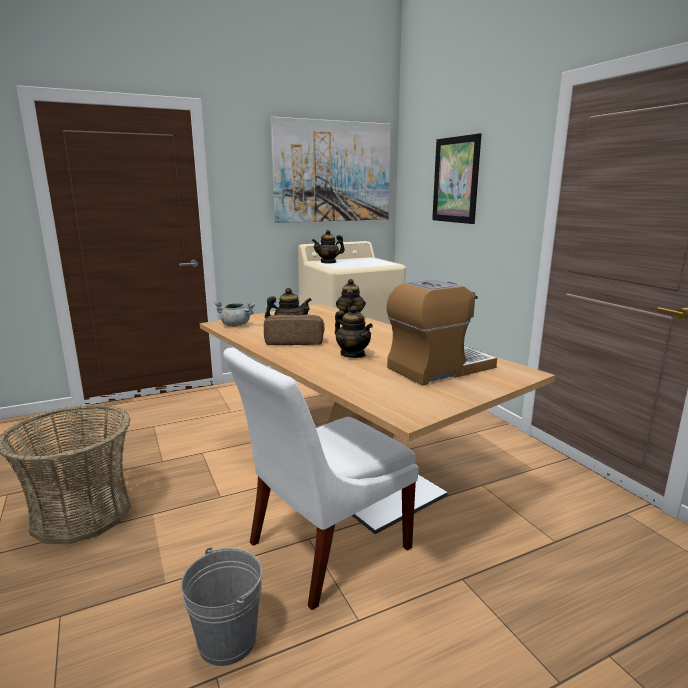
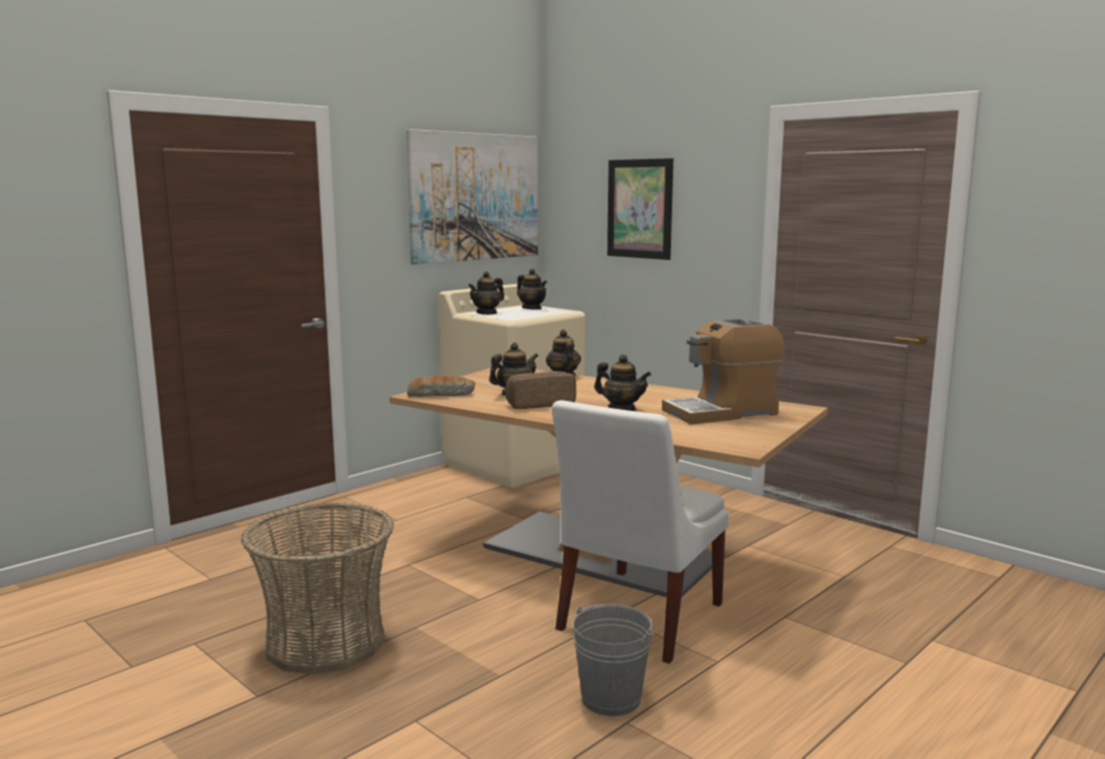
camera: 20 degrees left, 5 degrees down
(236, 325) = (441, 395): grey cooking pot -> bread
(368, 260) = (532, 309): none -> teapot
(439, 368) = (722, 412): coffee machine -> coffee machine turned 150 degrees counterclockwise

